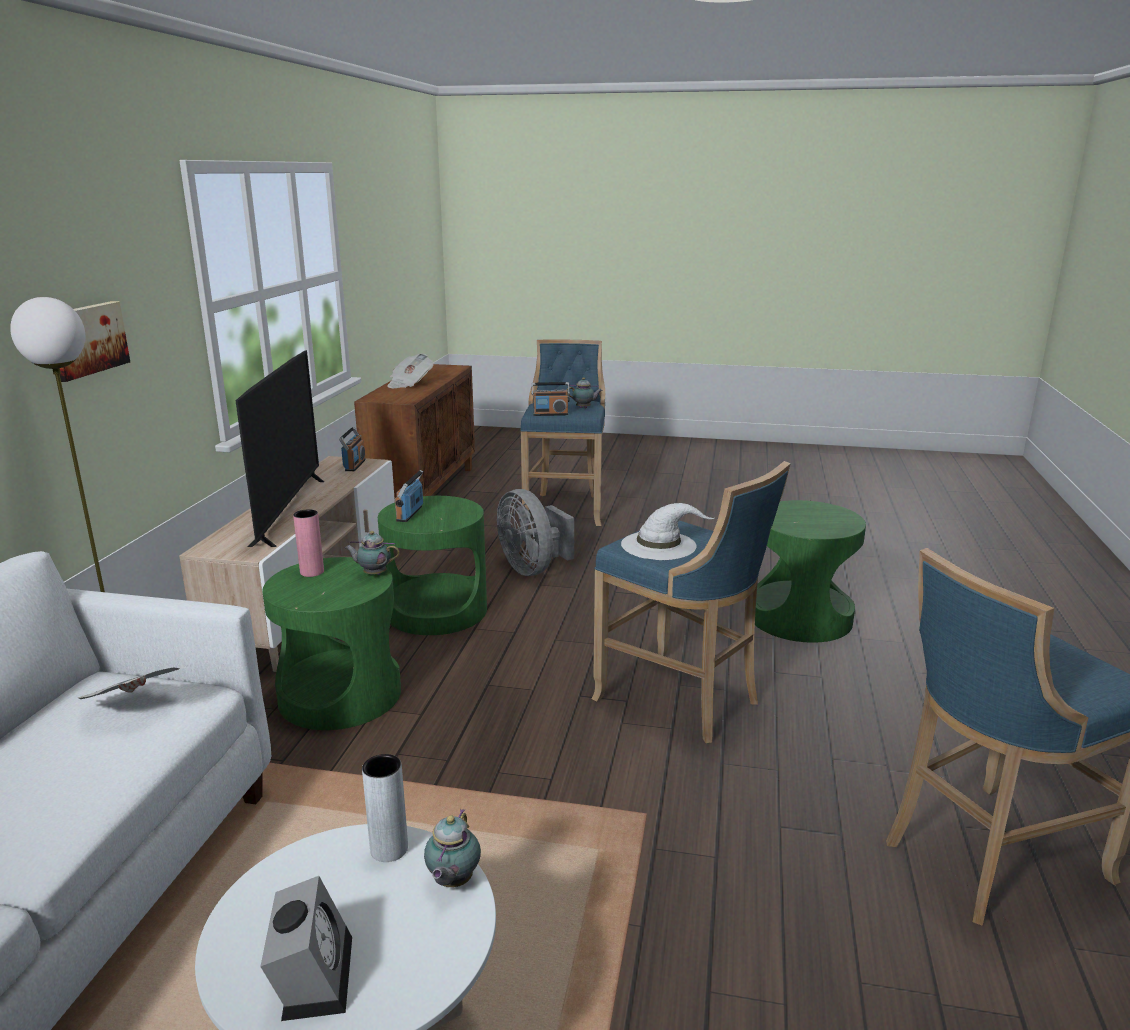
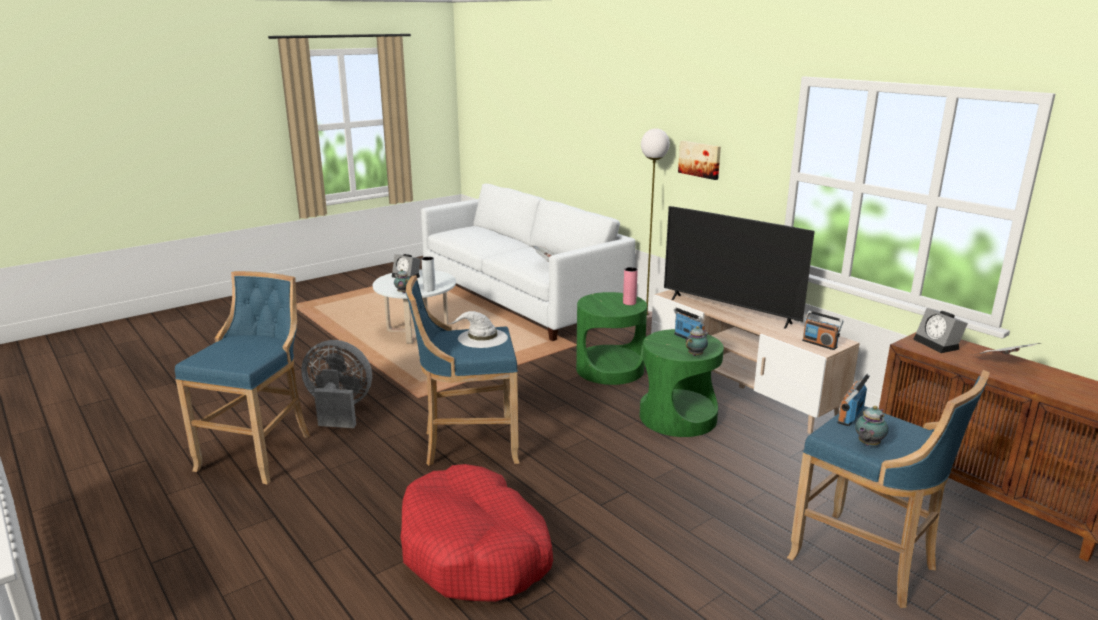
camera: 130 degrees right, 0 degrees up
(373, 574) = (606, 312): teapot -> teapot (696, 354)
(393, 396) = (938, 344): none -> alarm clock
(532, 569) = (711, 476): grey fan -> grey fan (339, 410)
(799, 617) = (475, 551): green side table -> red dog bed

